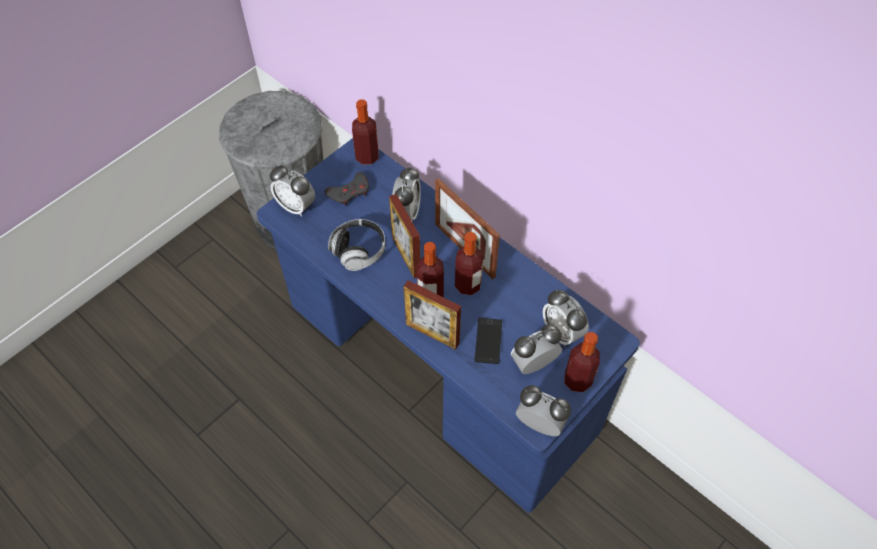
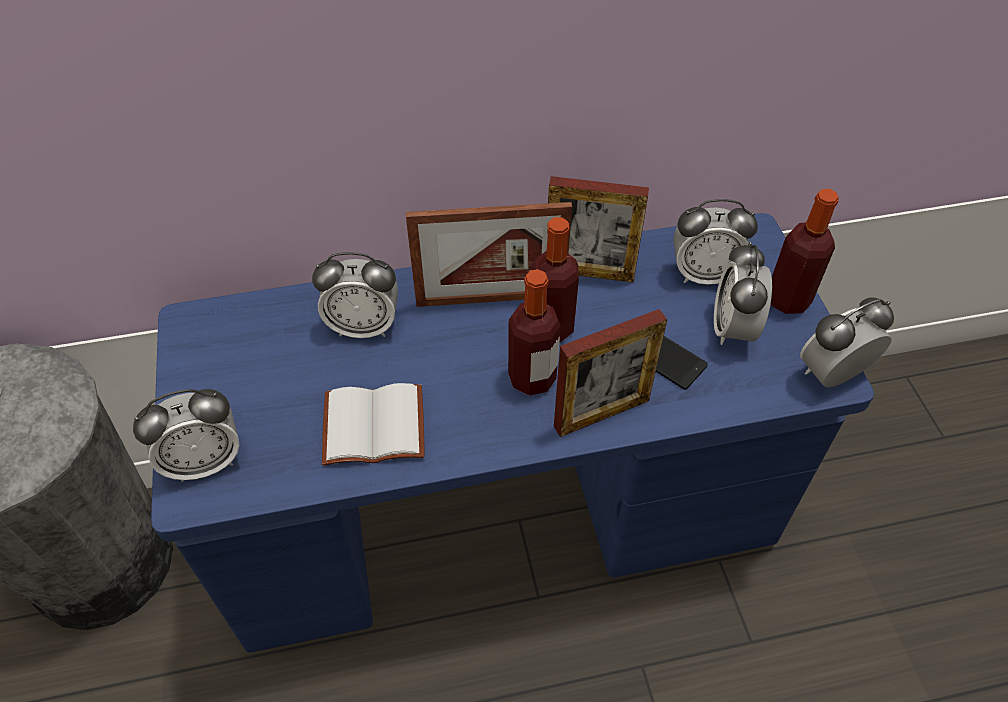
camera: 55 degrees left, 5 degrees down
(349, 192) = (254, 375): grey game controller -> none
(359, 251) = (375, 423): headphones -> white book
(367, 157) = (214, 318): bottle -> none
(406, 256) = (441, 370): picture frame -> picture frame (589, 272)
(407, 212) = (363, 326): alarm clock -> alarm clock turned 135 degrees clockwise

